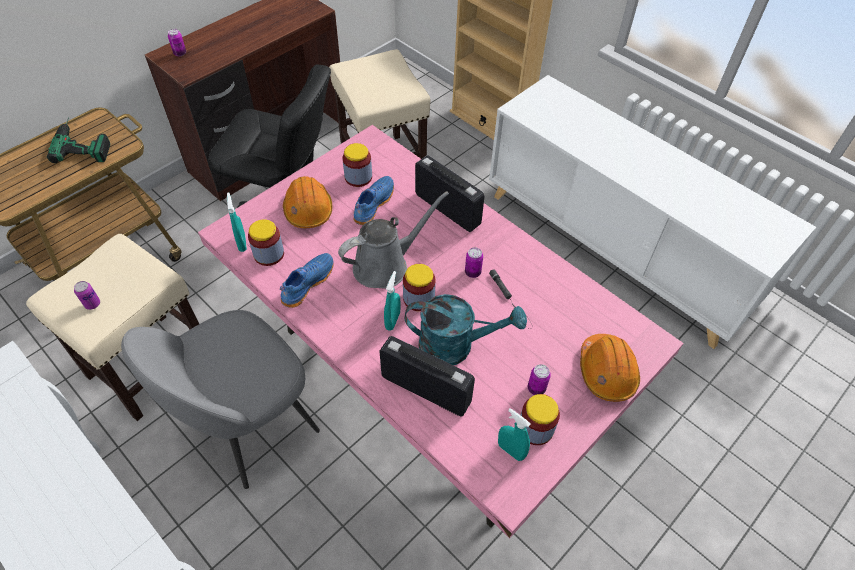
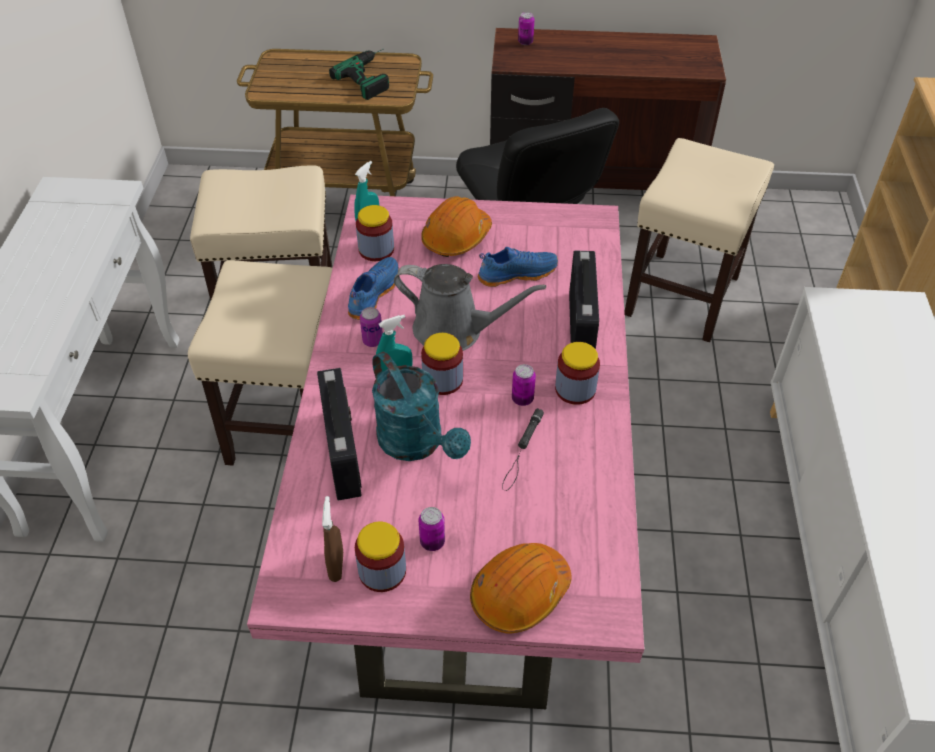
camera: 50 degrees right, 5 degrees down
(92, 304) = (236, 204): can -> can (372, 341)
(248, 424) = (288, 420): grey chair -> beige stool
(307, 283) = (372, 294): blue shoe -> blue shoe turned 60 degrees counterclockwise
(358, 177) = (537, 242): jar -> jar (575, 389)
(511, 451) = (336, 566): turquoise spray bottle -> brown spray bottle

